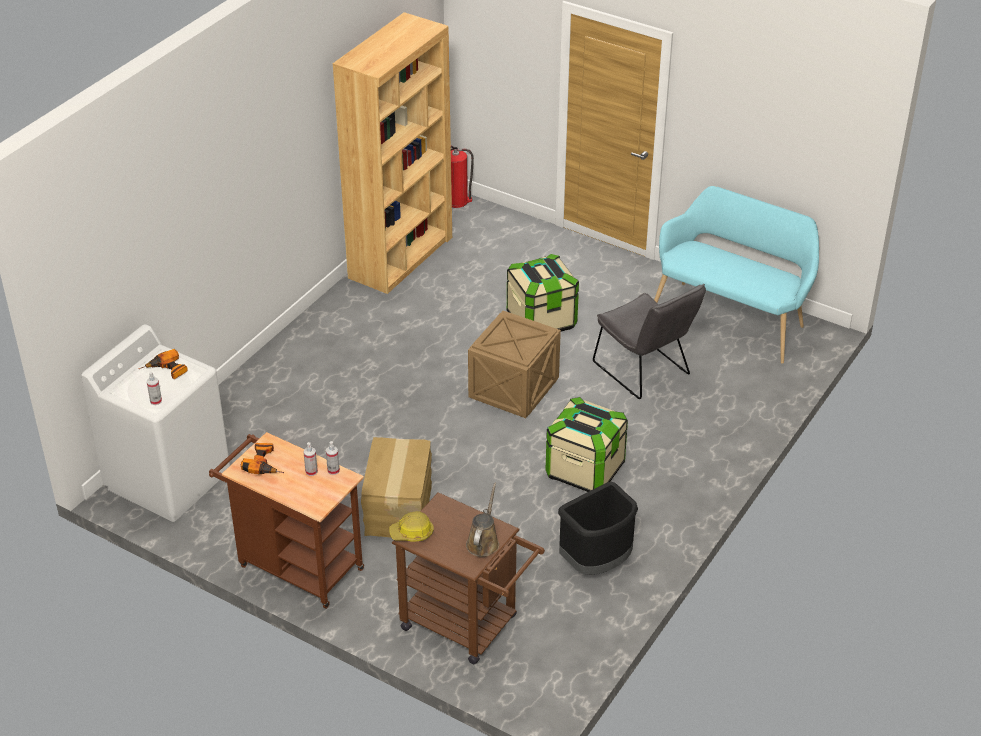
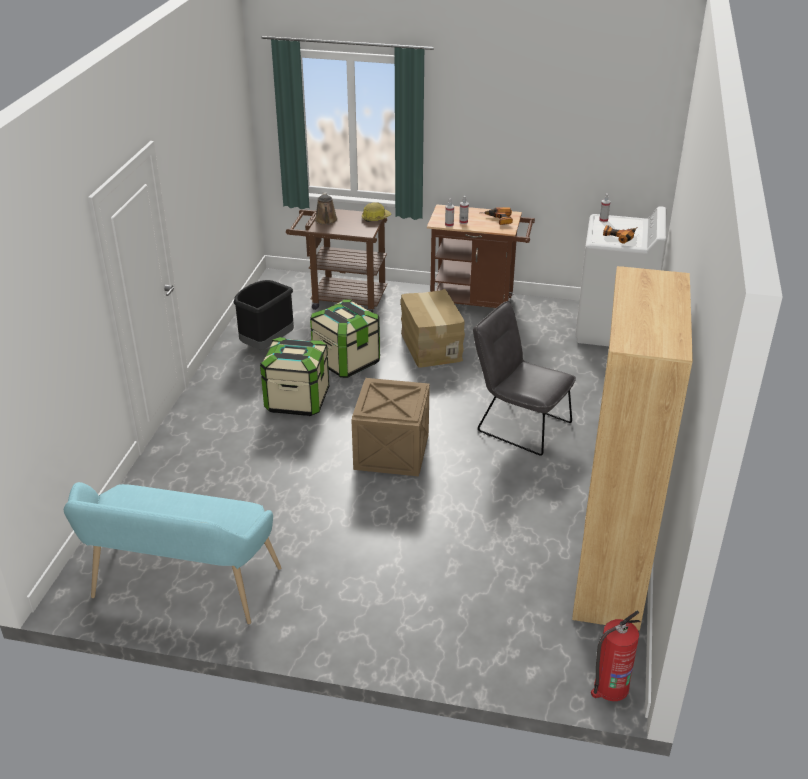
camera: 160 degrees right, 5 degrees down
(541, 320) = (400, 530): storage box -> storage box (346, 362)
(645, 372) = (268, 498): grey chair -> grey chair (518, 424)

